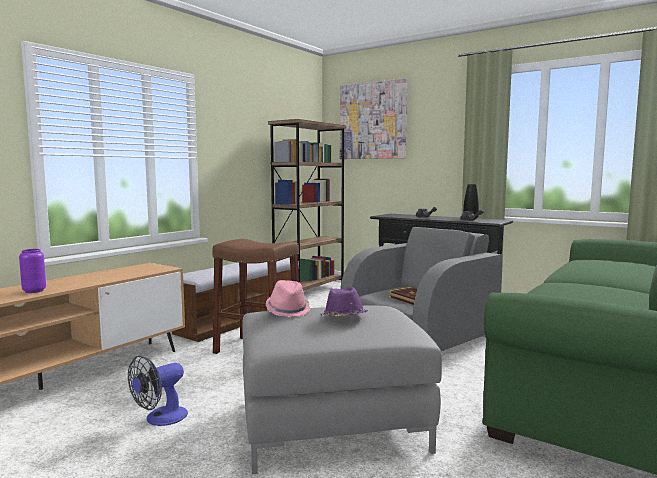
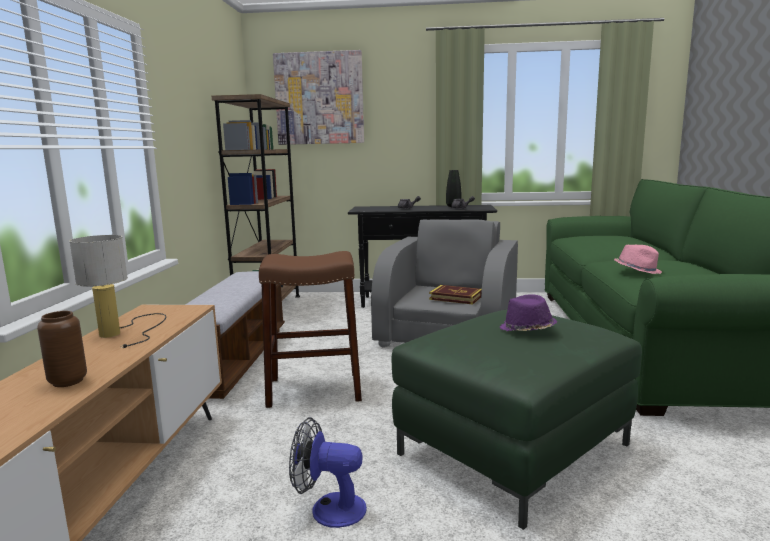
camera: 30 degrees left, 5 degrees up
(34, 291) = (68, 381): purple vase -> brown vase
(108, 274) = (124, 331): none -> table lamp
(160, 419) = (329, 509): fan -> fan turned 90 degrees clockwise
(288, 310) = (456, 333): pink hat -> pink hat (637, 270)
(332, 426) = (514, 449): grey ottoman -> green ottoman

